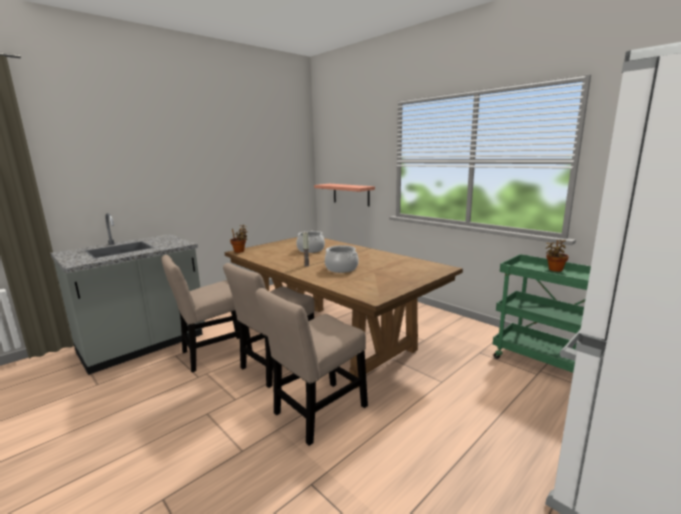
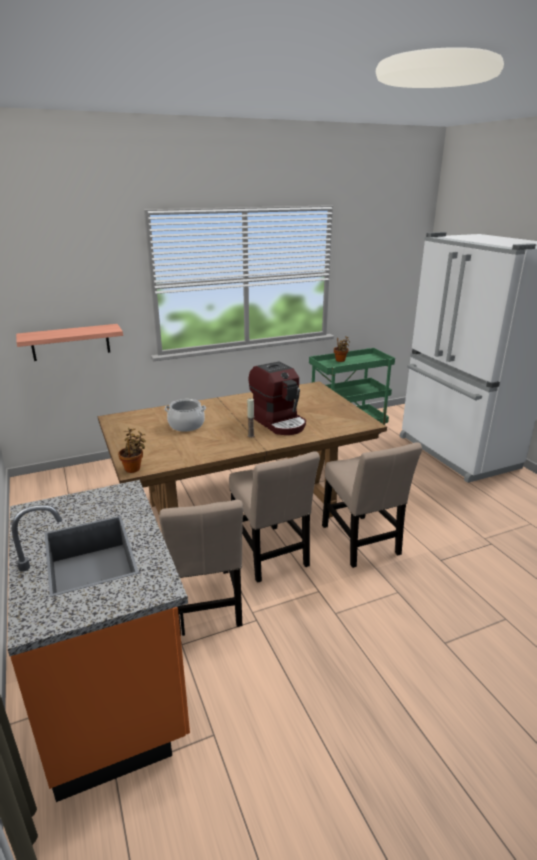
camera: 70 degrees left, 10 degrees up
(143, 345) = (114, 687): grey counter -> orange counter
(341, 268) = (279, 422): cooking pot -> coffee machine

